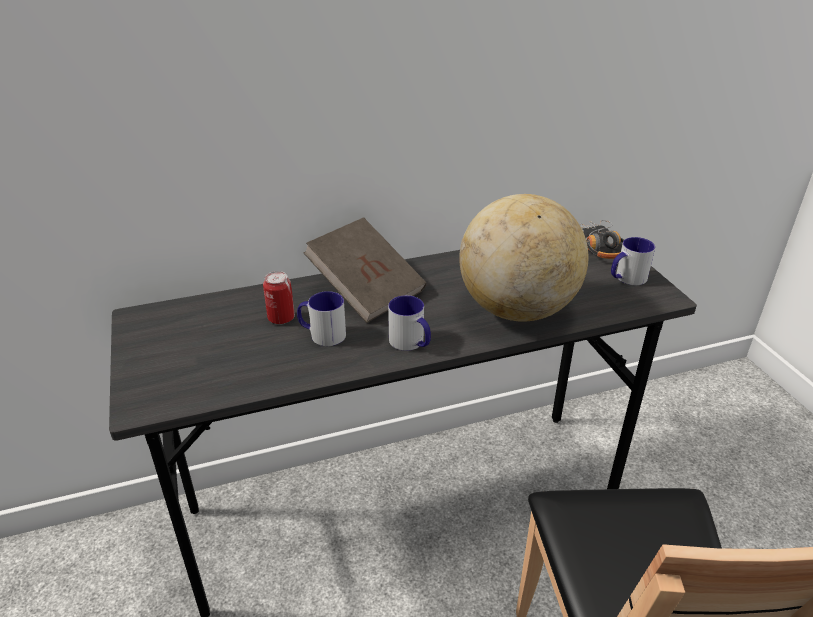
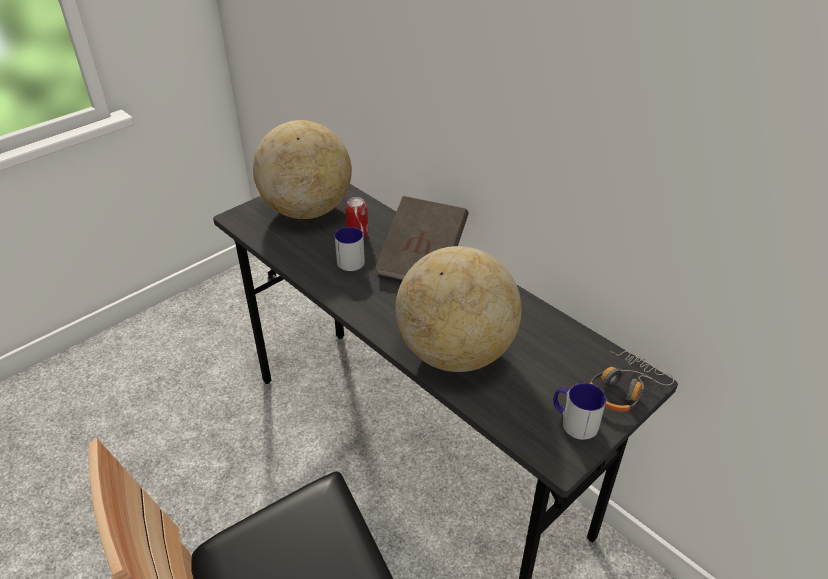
camera: 65 degrees right, 5 degrees up
(193, 343) = (307, 210): none -> globe
(411, 343) = (366, 305): mug -> none

